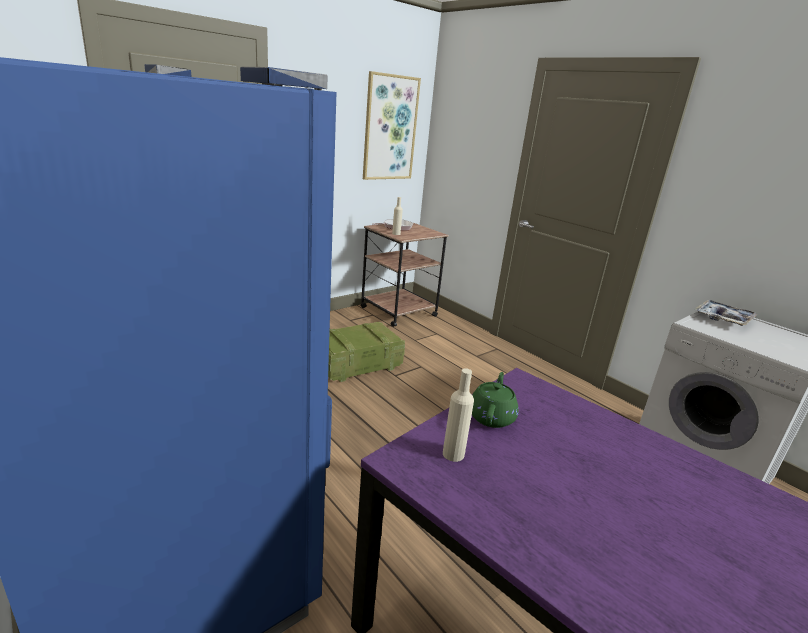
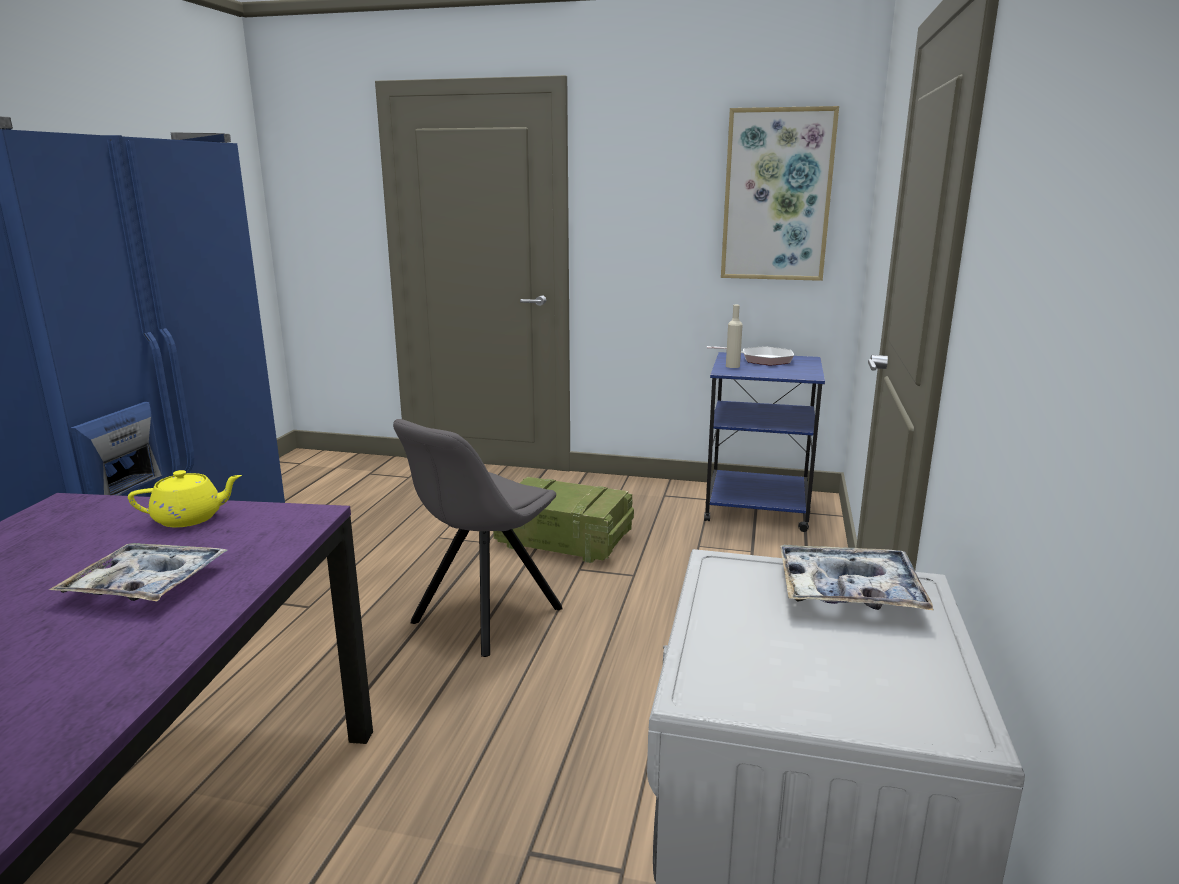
camera: 55 degrees right, 5 degrees down
(399, 311) = (759, 507): brown cart -> blue cart
(408, 421) = (485, 615): none -> grey chair
(453, 454) = (89, 519): beige bottle -> none
(491, 416) = (190, 518): green teapot -> yellow teapot
(601, 453) = (146, 584): none -> tray

